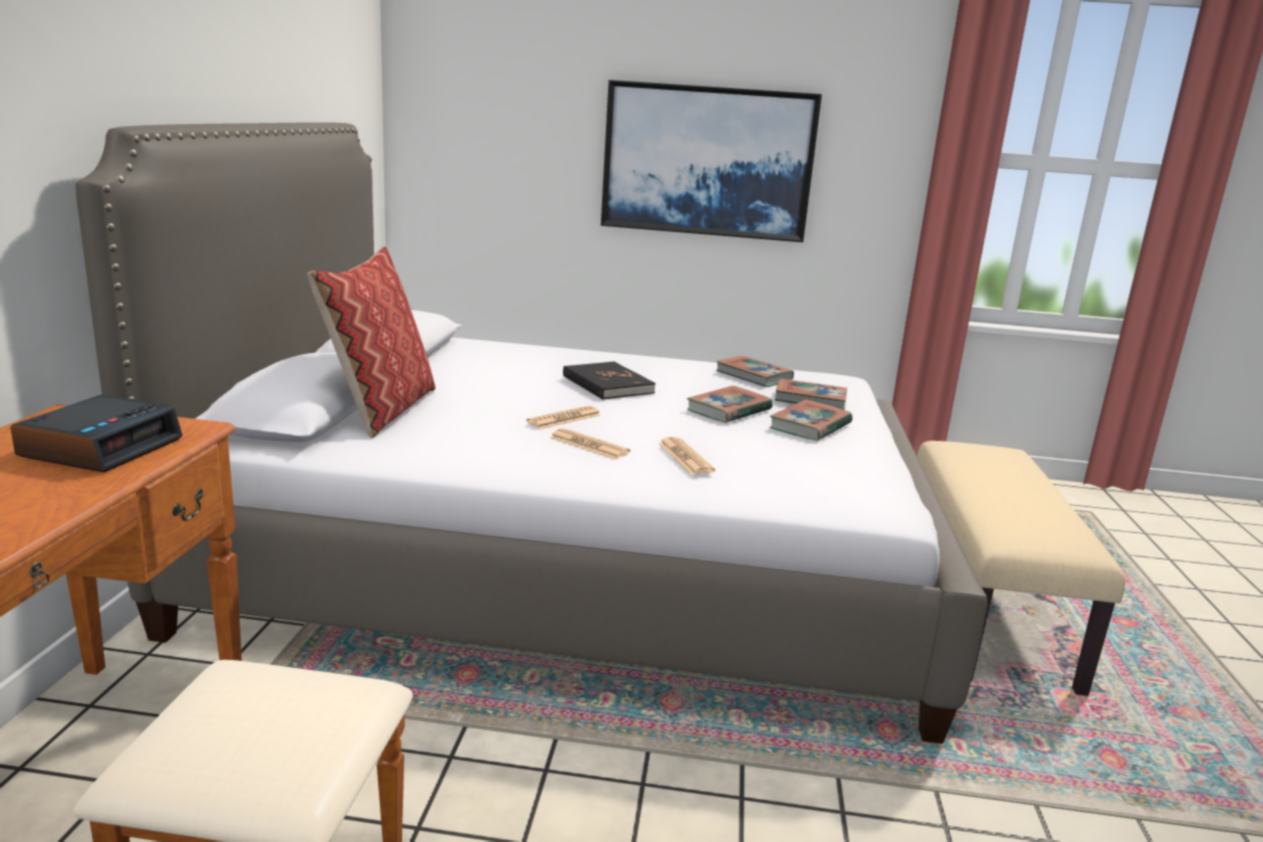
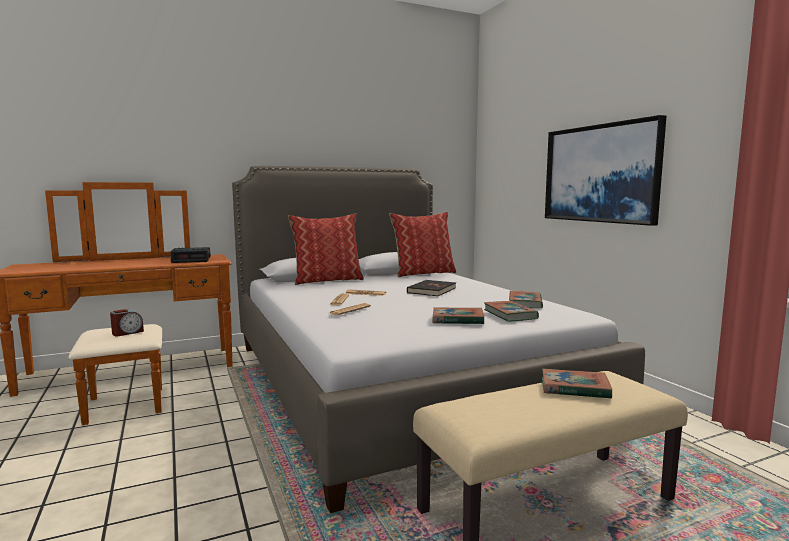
camera: 60 degrees right, 10 degrees down
(297, 707) = (127, 333): none -> alarm clock
(455, 350) = (423, 273): none -> pillow
(729, 410) = (446, 307): book -> book (574, 388)

